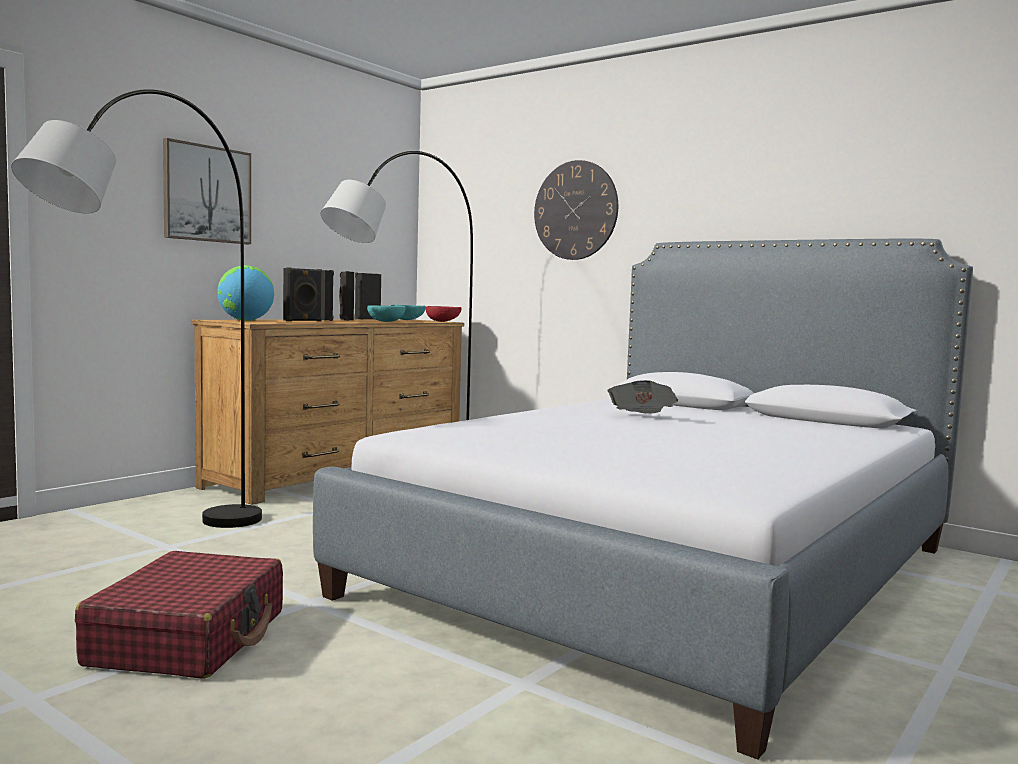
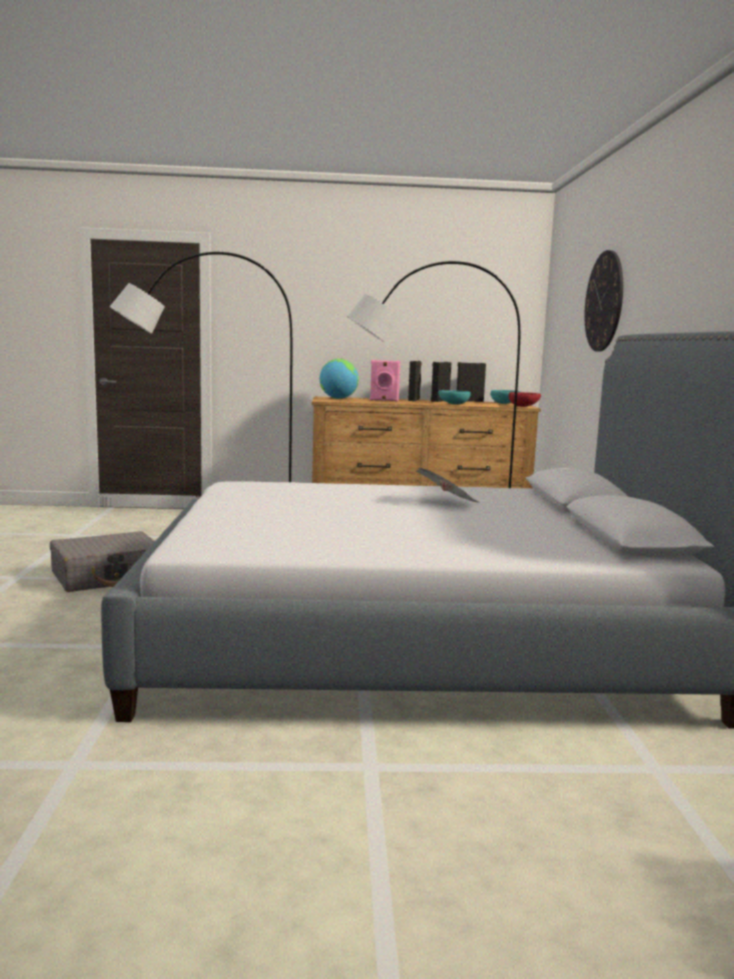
camera: 50 degrees right, 5 degrees up
(189, 638) = (108, 576): red suitcase -> grey suitcase
(207, 194) = (331, 307): picture -> none
(303, 321) = (384, 400): black speaker -> pink speaker

